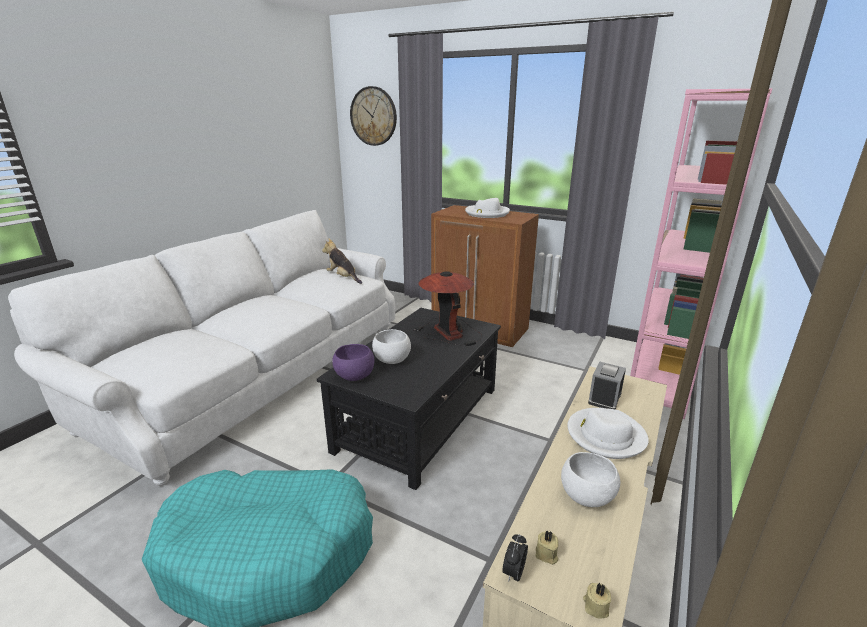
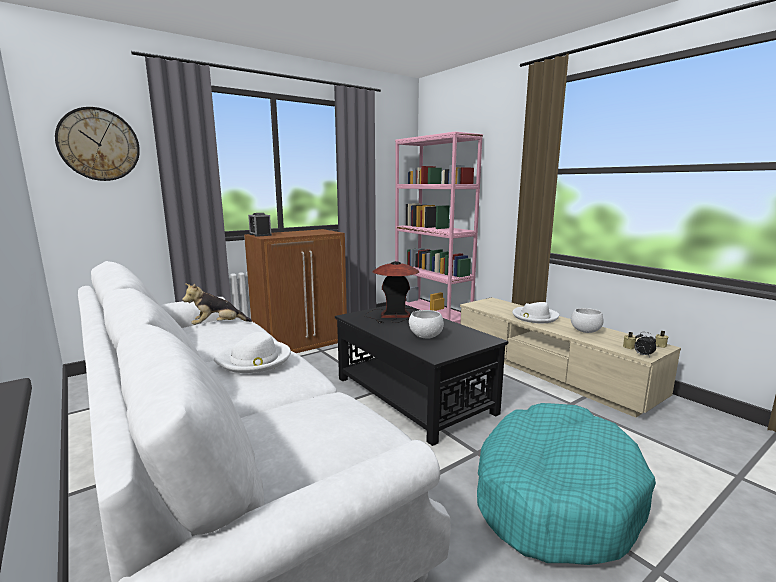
camera: 65 degrees left, 10 degrees down
(355, 377) = (443, 351): purple bowl -> none
(486, 213) = (296, 233): white hat -> white hat (255, 360)
(604, 398) = (498, 309): alarm clock -> alarm clock (260, 235)

